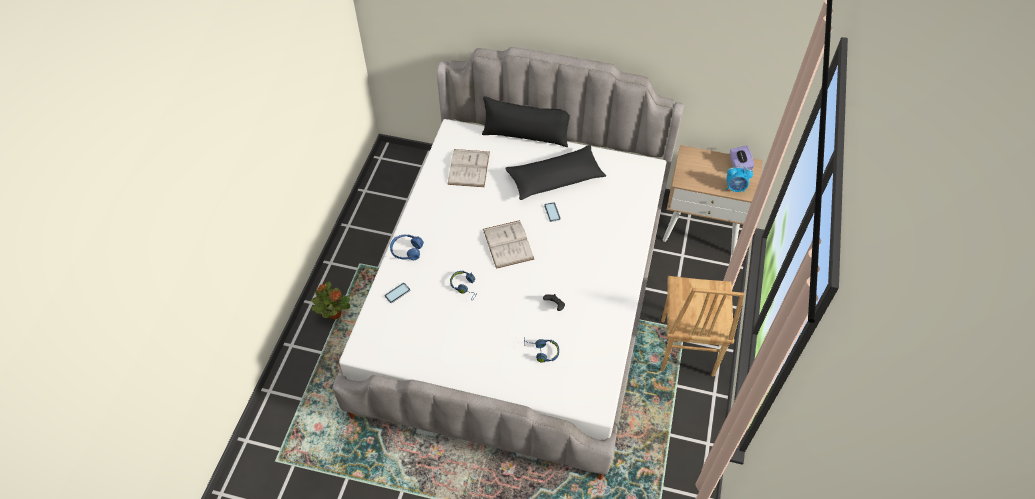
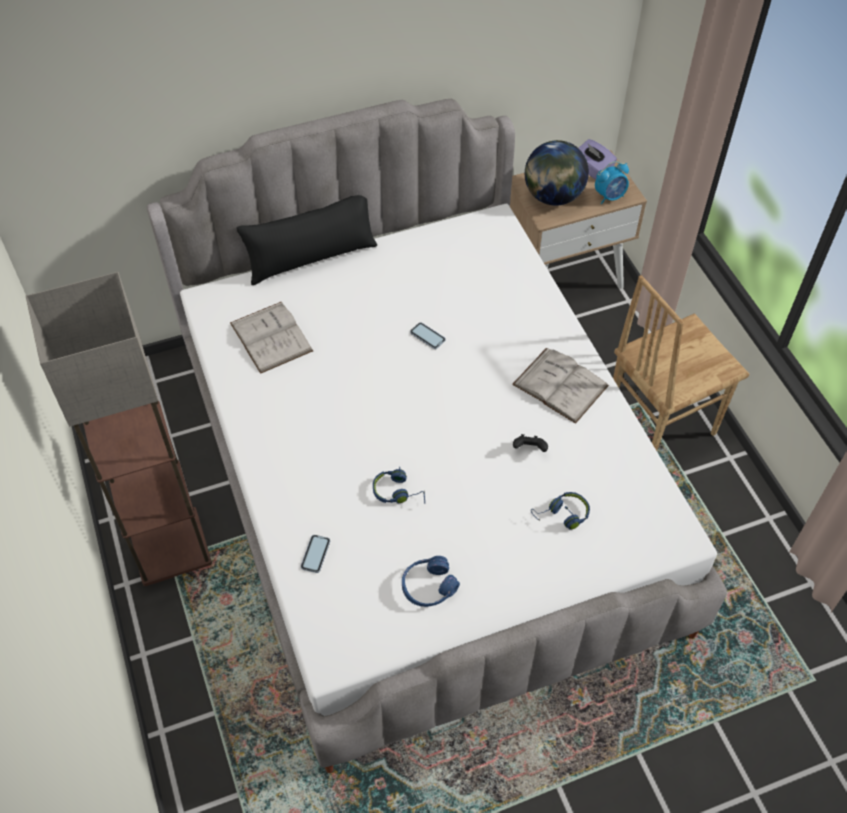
camera: 35 degrees left, 0 degrees up
(334, 313) = (189, 648): potted plant -> none
(365, 256) = (171, 545): none -> floor lamp
(406, 250) = (279, 490): blue headphones -> blue headphones (428, 587)
(508, 244) = (406, 406): white book -> white book (560, 385)
(555, 179) = (395, 293): black pillow -> none
(685, 347) = (658, 423): brown chair -> brown chair turned 90 degrees clockwise
(698, 170) = (553, 197): none -> globe

